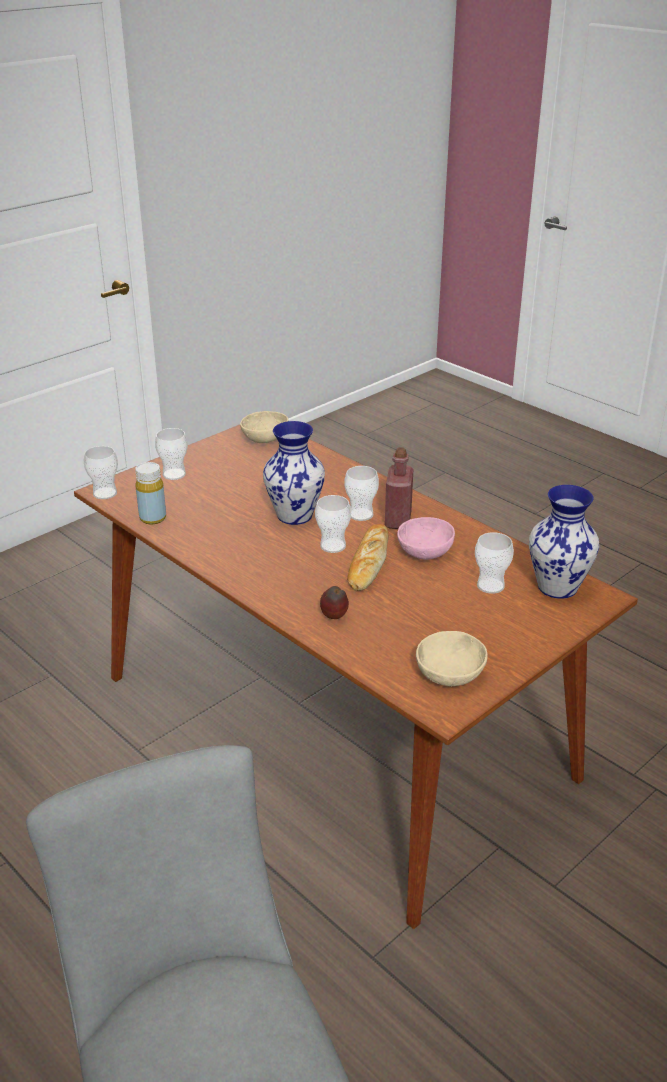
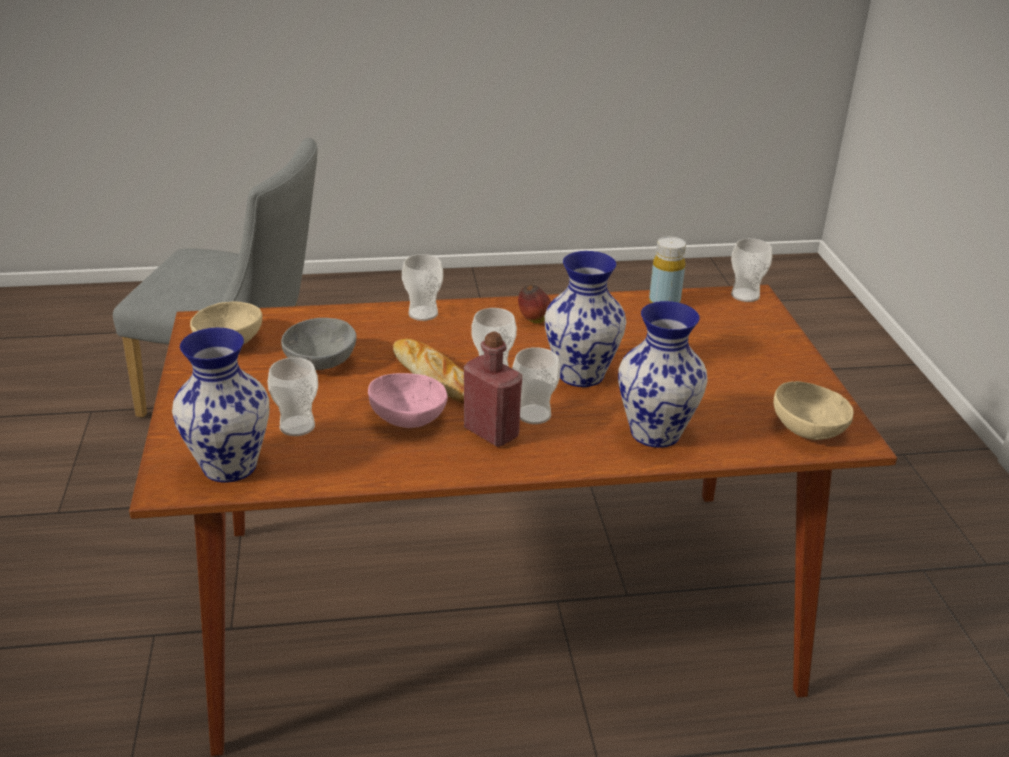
camera: 125 degrees right, 0 degrees up
(174, 474) = (756, 340): cup -> cup (423, 313)
(327, 474) = (656, 433): none -> vase
(334, 617) = (380, 326): apple -> apple (533, 320)
(415, 616) = (321, 363): none -> grey bowl

